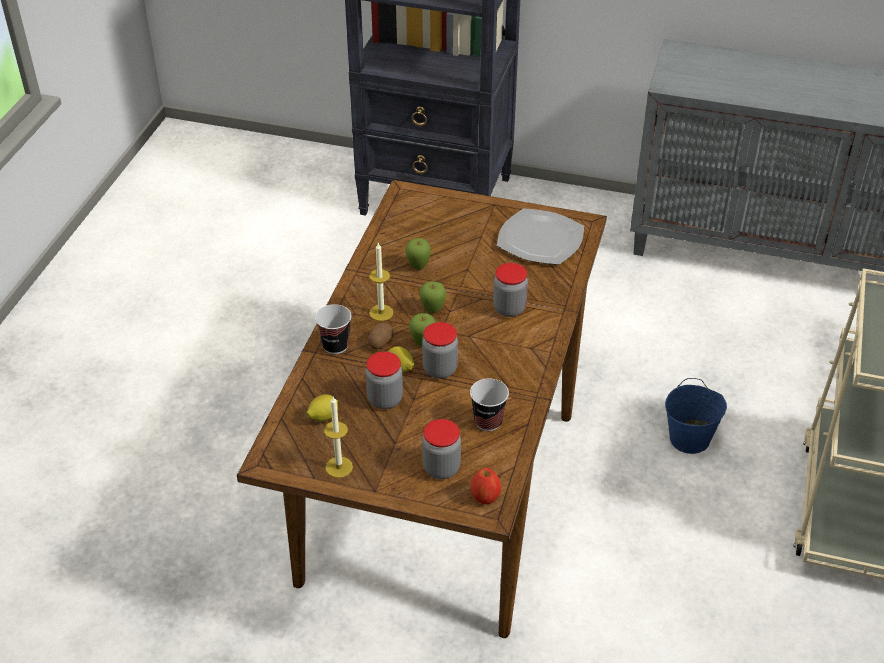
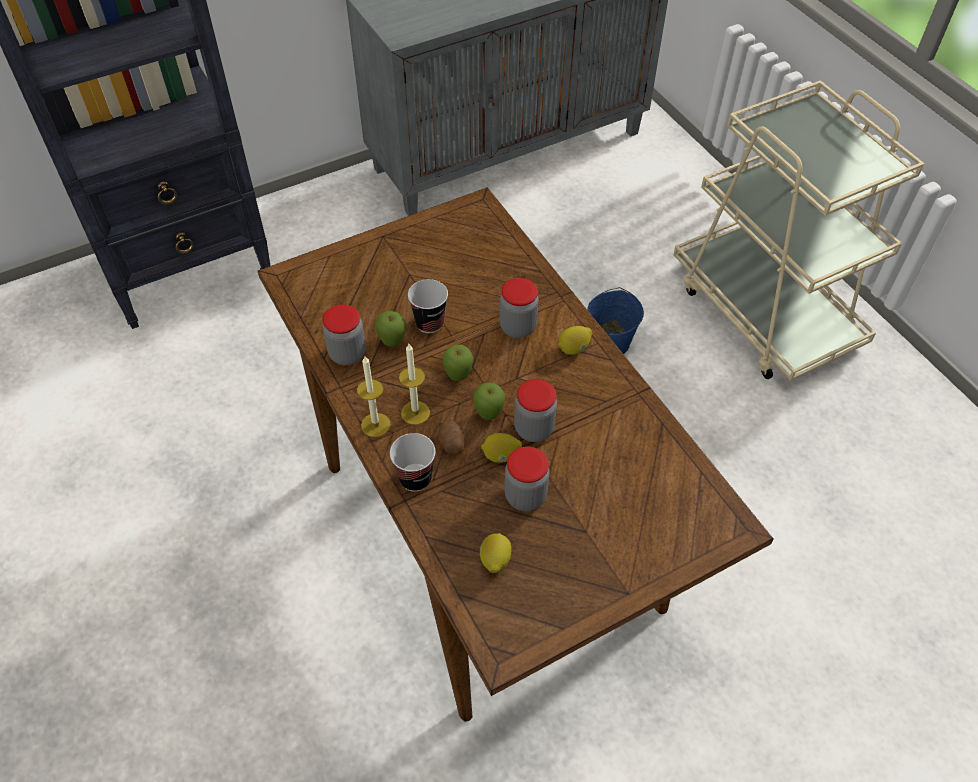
camera: 45 degrees left, 10 degrees up
(339, 467) = (571, 598): candle -> candle (375, 425)
(441, 468) = (651, 522): jar -> jar (347, 354)
(485, 497) = (715, 519): apple -> none
(488, 421) = (631, 446): cup -> cup (429, 323)
(529, 344) = (574, 348): none -> lemon
(540, 239) = (462, 244): plate -> none

